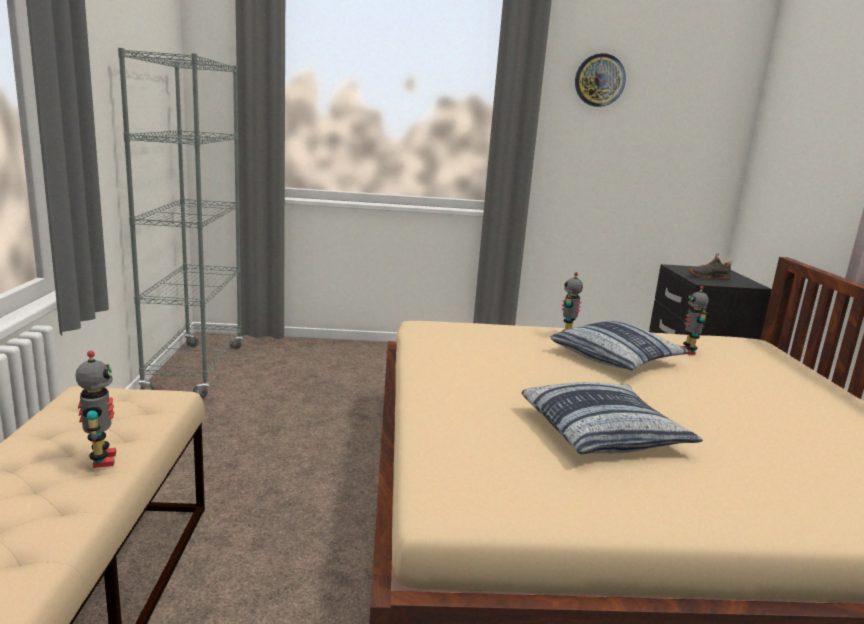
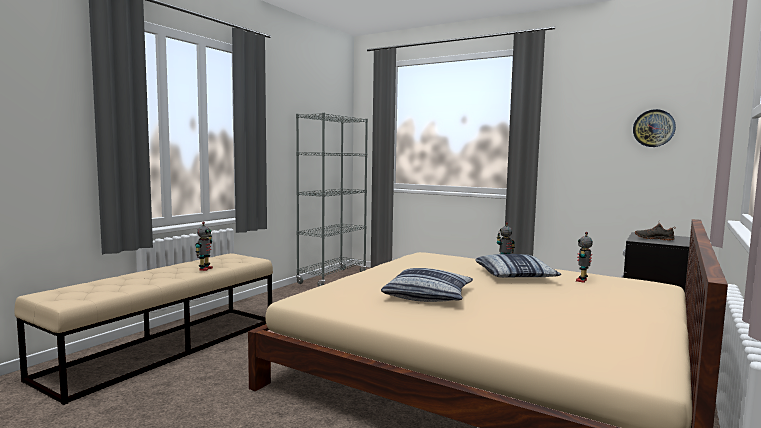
camera: 35 degrees right, 10 degrees down
(599, 80) = (588, 104): wall clock -> wall clock (653, 128)

